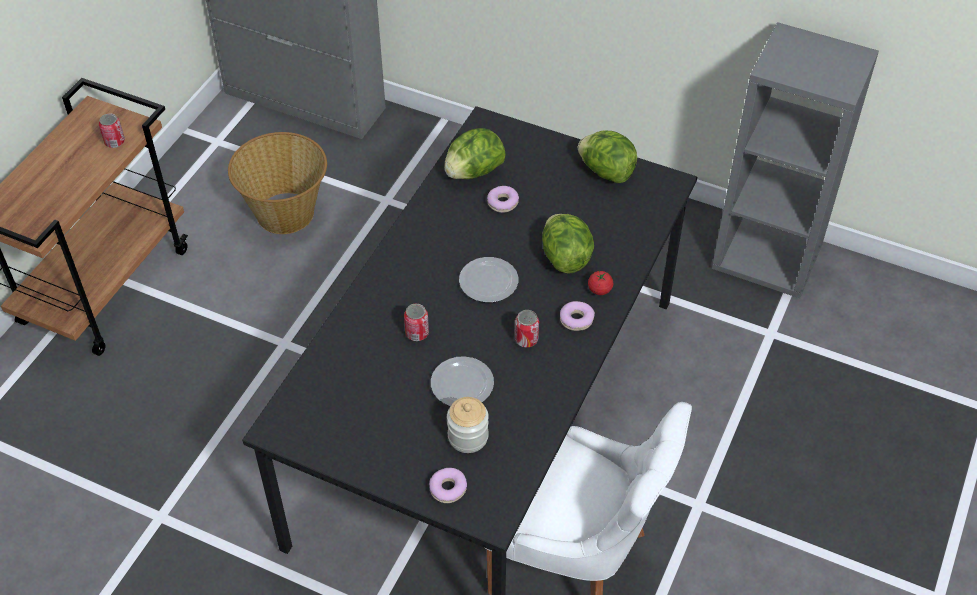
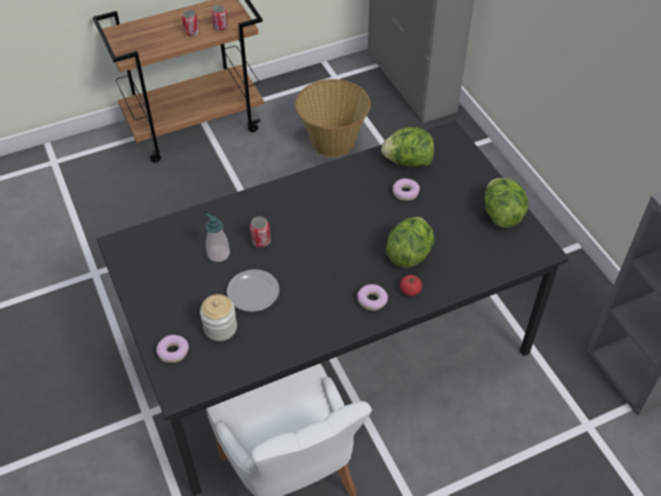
camera: 40 degrees right, 0 degrees up
(389, 372) = (218, 254): none -> soap dispenser
(487, 281) = (340, 237): plate -> none
(526, 339) = (324, 291): can -> can (191, 32)

